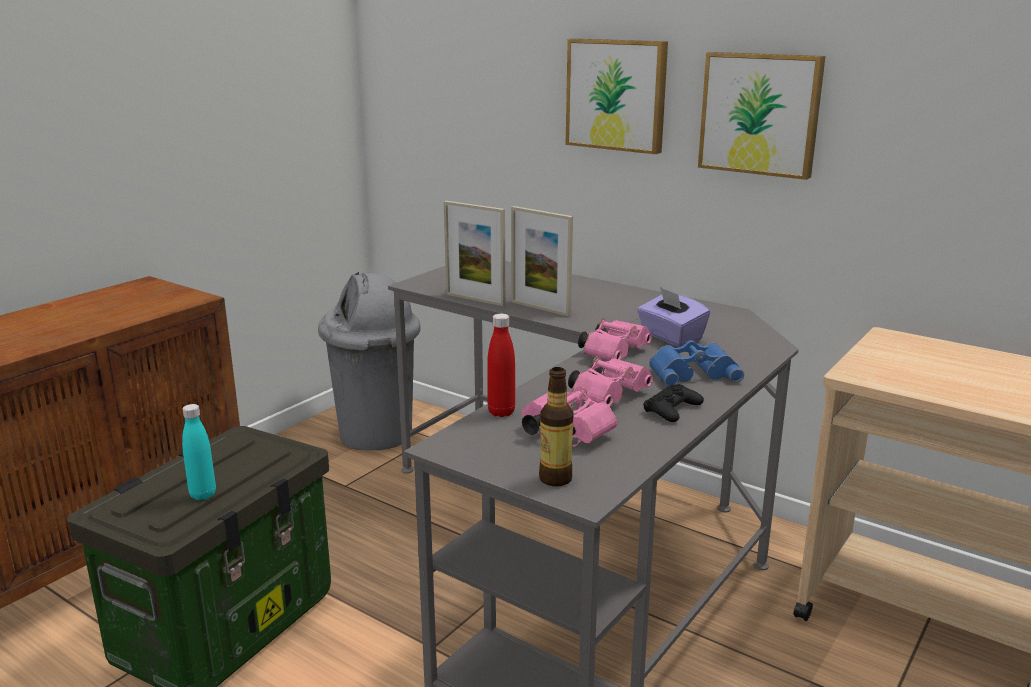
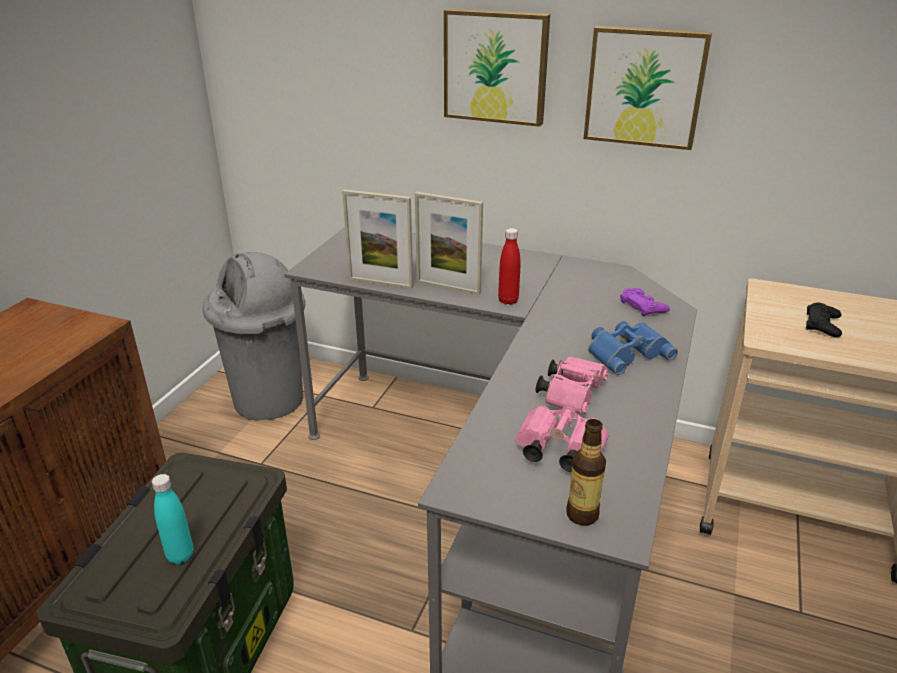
camera: 15 degrees left, 10 degrees up
(501, 412) = (484, 432): red bottle -> red bottle (508, 301)
(614, 353) = (547, 338): pink binoculars -> none
(670, 337) = (584, 309): purple tissue box -> none
(672, 409) = (635, 403): black game controller -> black game controller (822, 325)
(737, 340) = (643, 306): none -> purple game controller

